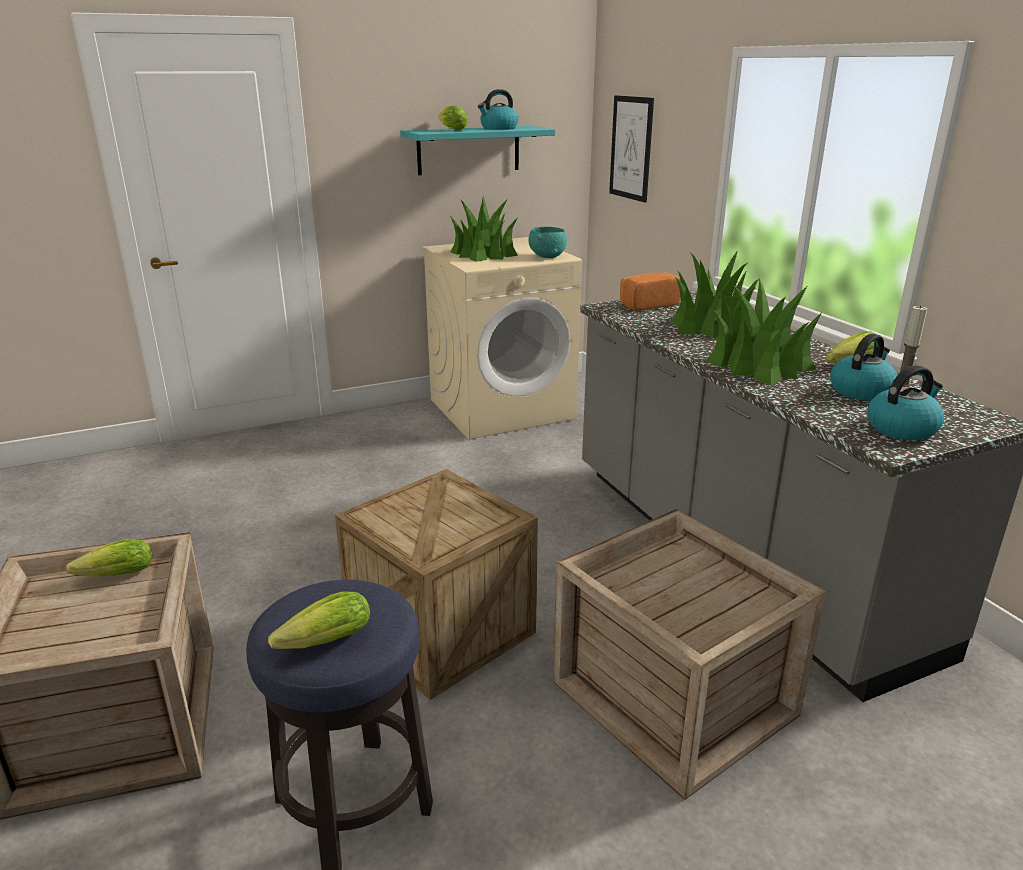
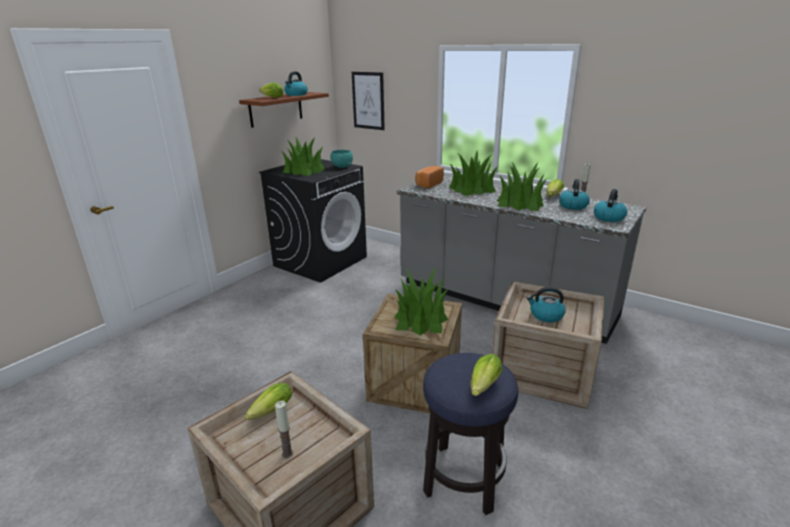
camera: 30 degrees left, 0 degrees up
(66, 635) = (287, 454): none -> candle
(441, 521) = (421, 319): none -> potted plant
(468, 150) = (276, 109): turquoise shelf -> brown shelf
(502, 408) = (320, 261): beige washing machine -> black washing machine
(671, 588) = (546, 315): none -> kettle

